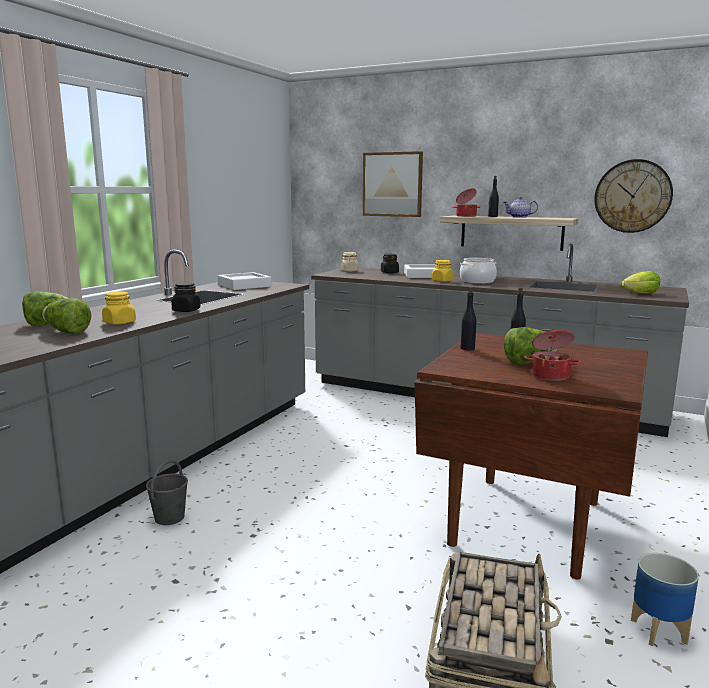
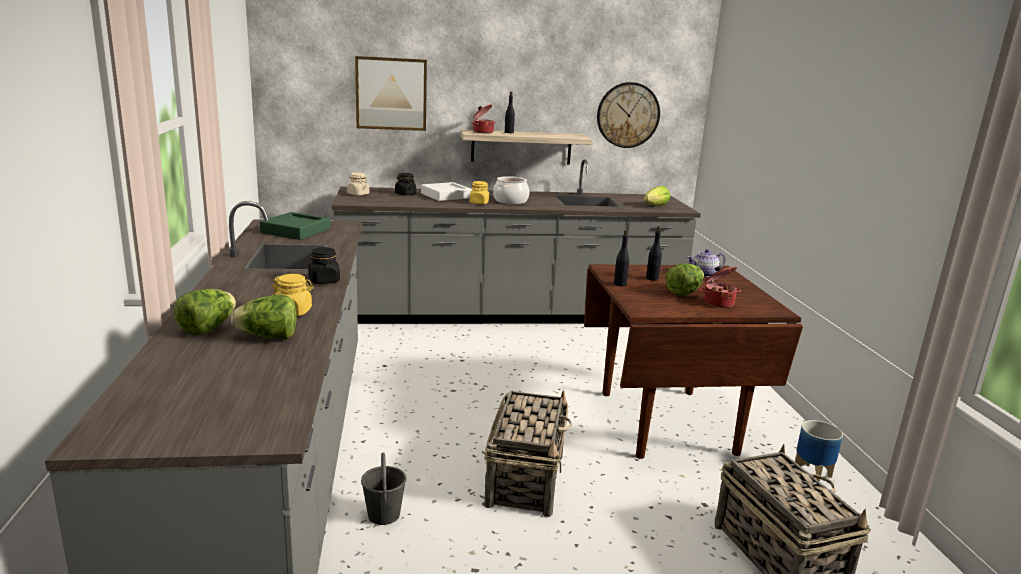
camera: 35 degrees left, 5 degrees up
(244, 285) = (296, 231): white tray -> green tray
(313, 528) = (526, 479): none -> basket
(519, 217) = (534, 133): teapot -> teapot (704, 274)

